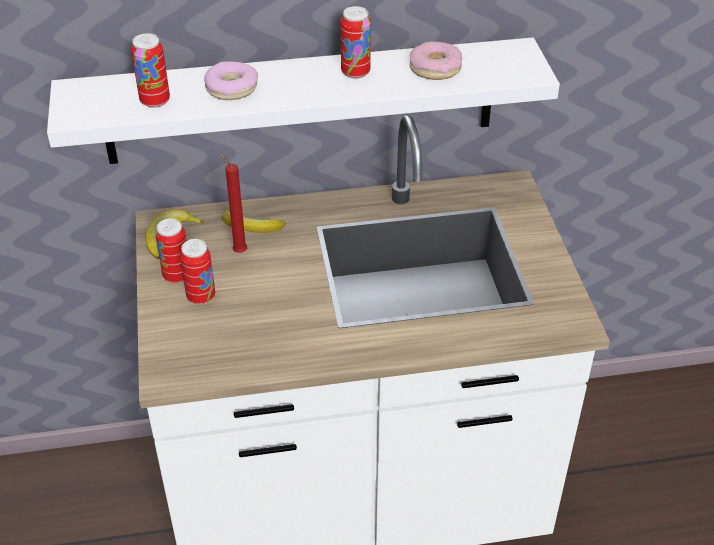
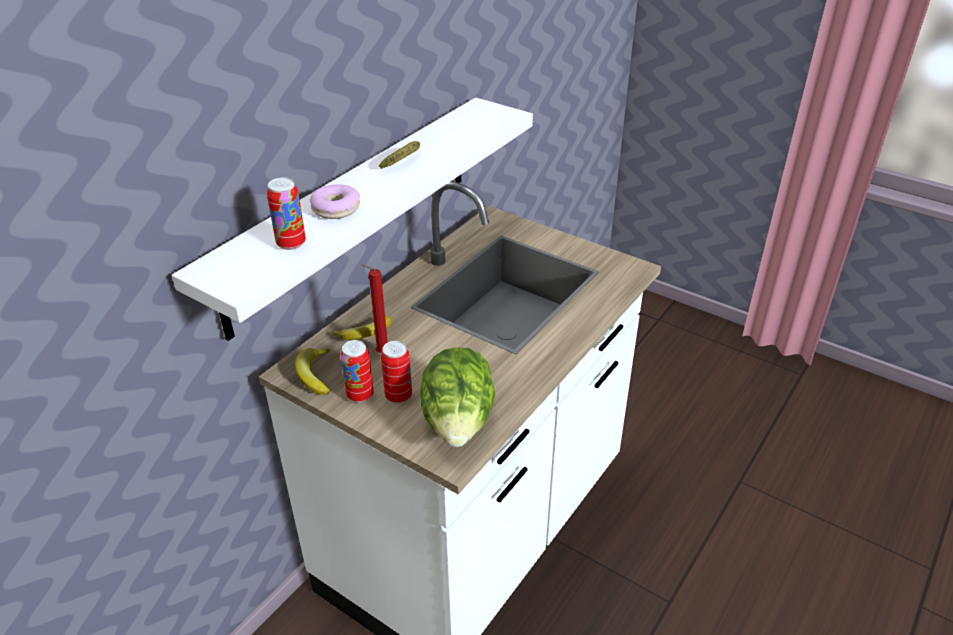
camera: 45 degrees left, 5 degrees down
(209, 352) = (458, 424): none -> lettuce
(355, 72) = (404, 161): can -> banana
(435, 68) = (450, 136): donut -> none

